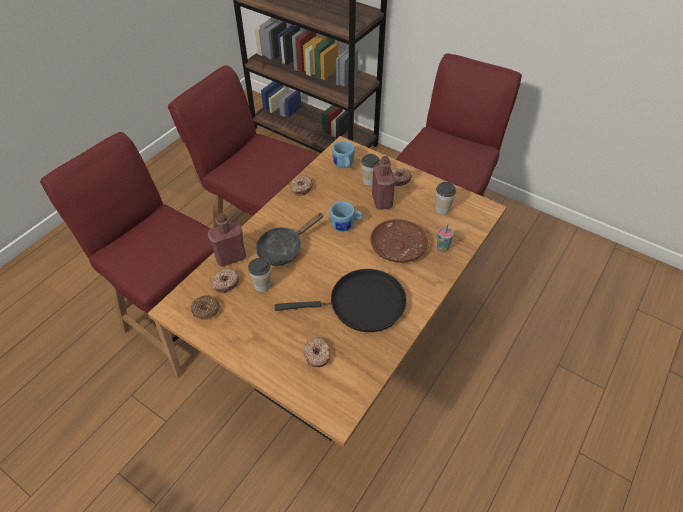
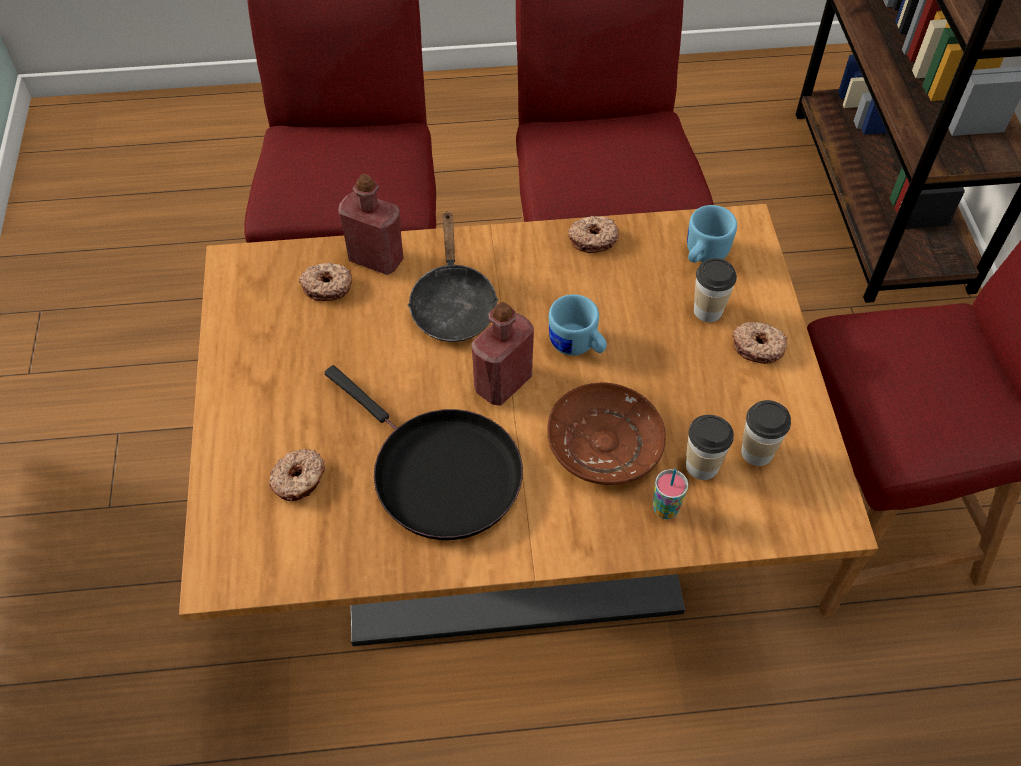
camera: 50 degrees right, 5 degrees up
(206, 310) = (263, 300): donut -> none
(262, 285) = (362, 329): cup -> cup (702, 466)
(284, 248) = (452, 304): black frying pan -> black frying pan turned 105 degrees counterclockwise
(382, 201) = (680, 356): red bottle -> red bottle (503, 383)

